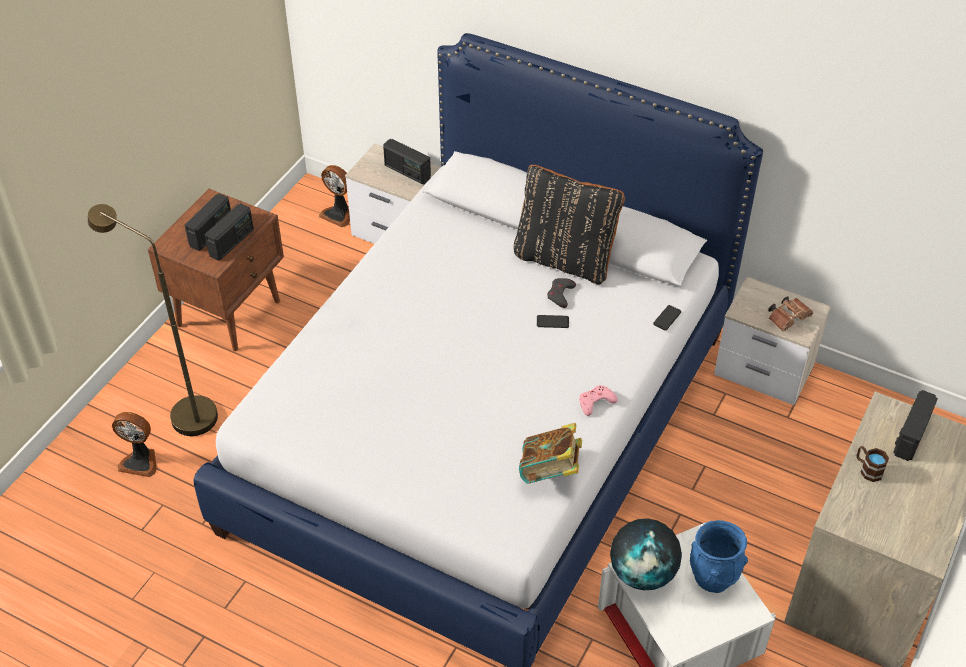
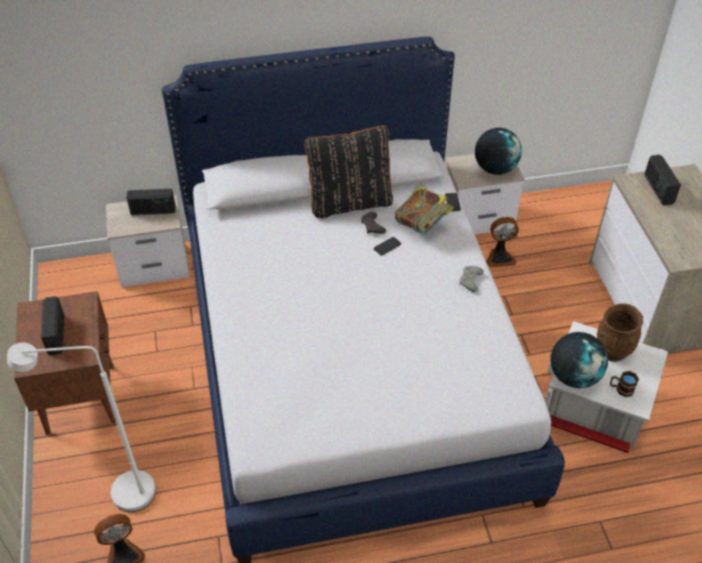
camera: 40 degrees left, 0 degrees up
(183, 413) = (121, 495): brown floor lamp -> white floor lamp
(232, 242) = (82, 331): radio -> none
(338, 214) = (95, 278): fan -> fan (500, 257)
(550, 472) = (493, 342): book -> book (422, 225)
(596, 402) = (470, 280): pink game controller -> grey game controller
(713, 577) = (612, 350): blue vase -> brown vase
(789, 318) = (495, 168): brown binoculars -> globe
(867, 469) = (660, 222): brown mug -> brown mug (621, 389)

